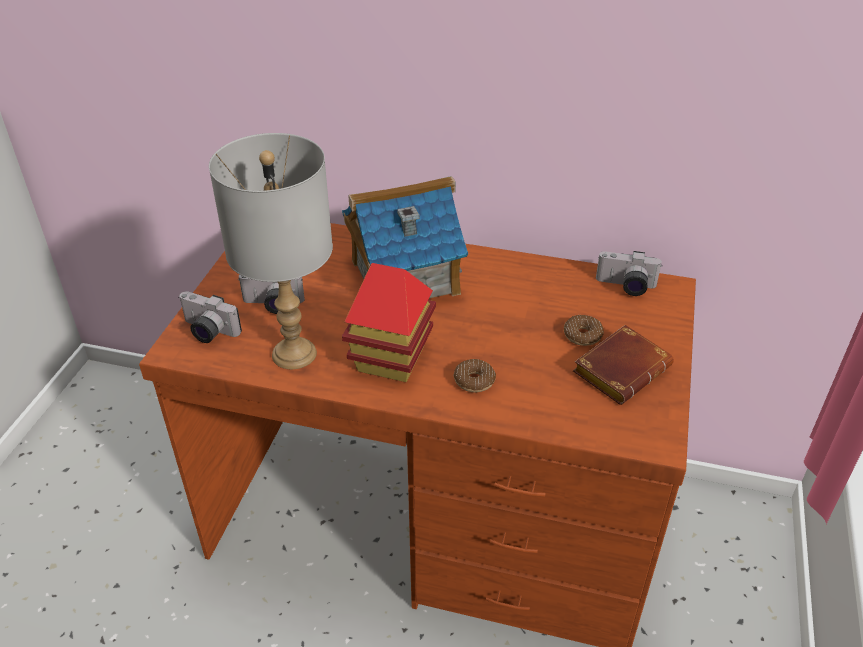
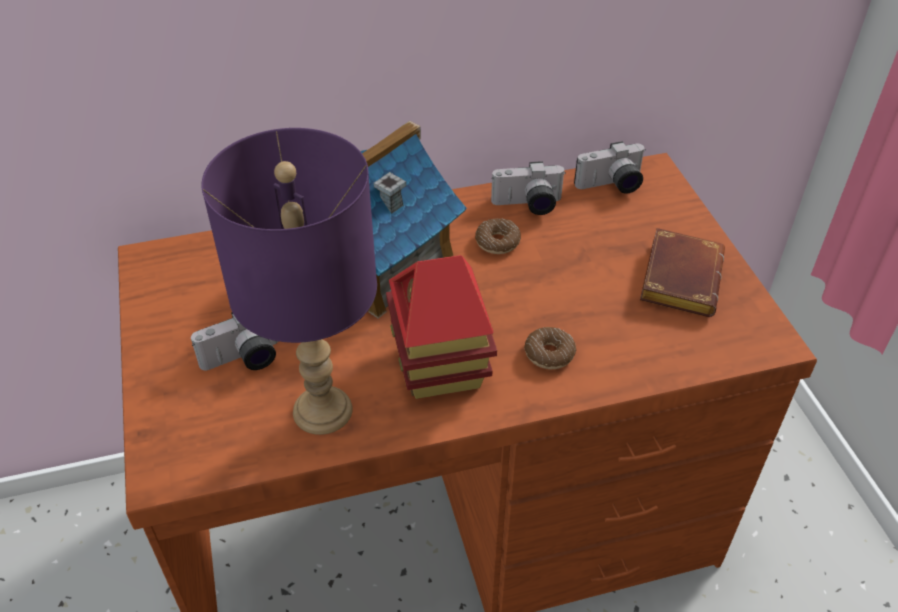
camera: 30 degrees left, 5 degrees up
(207, 331) = (187, 429): camera -> camera (528, 205)
(295, 353) = (323, 409): grey table lamp -> purple table lamp
(582, 335) = (613, 256): donut -> donut (497, 242)

